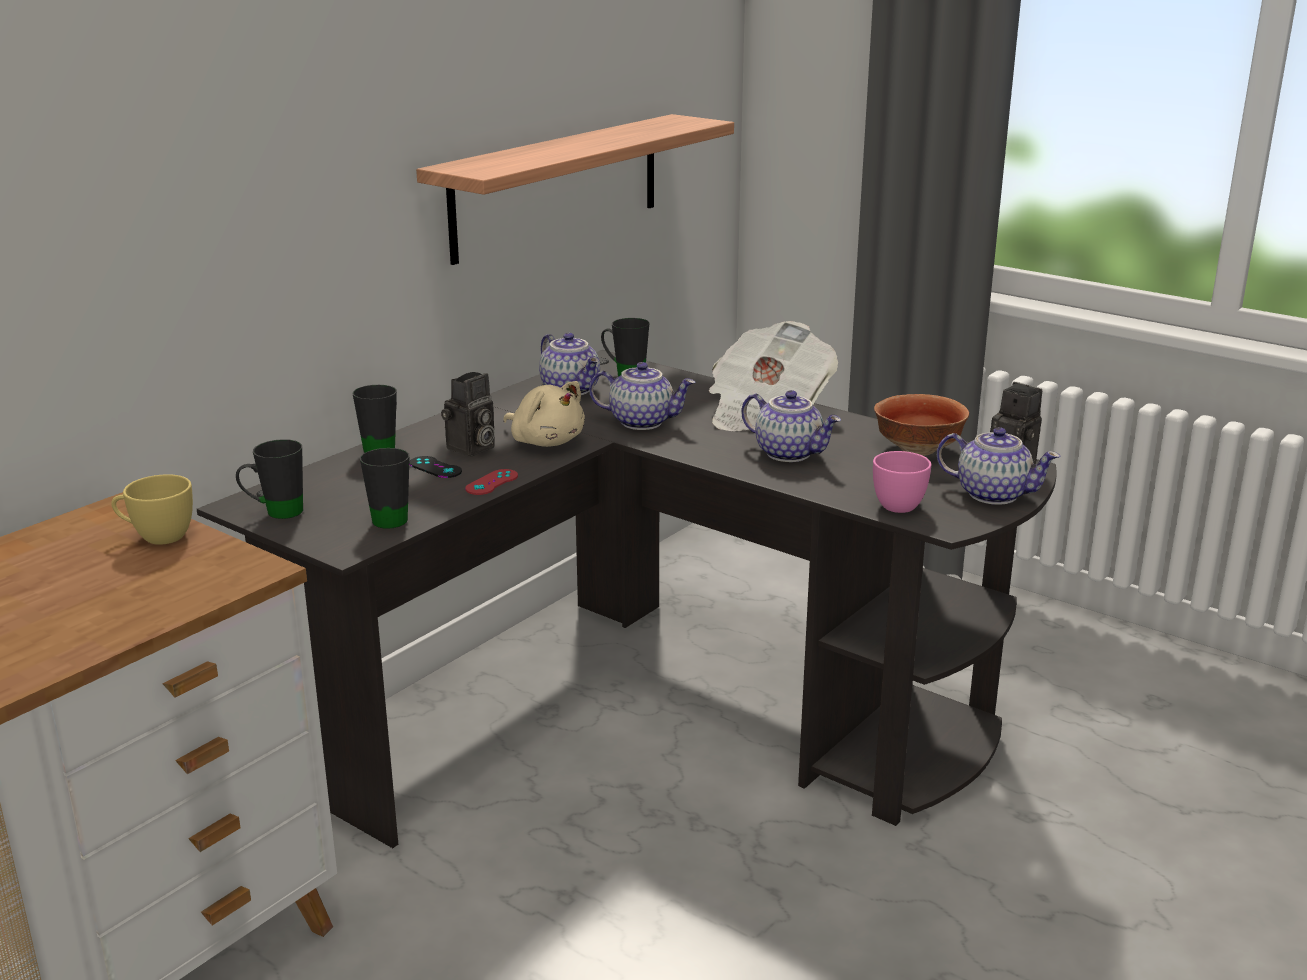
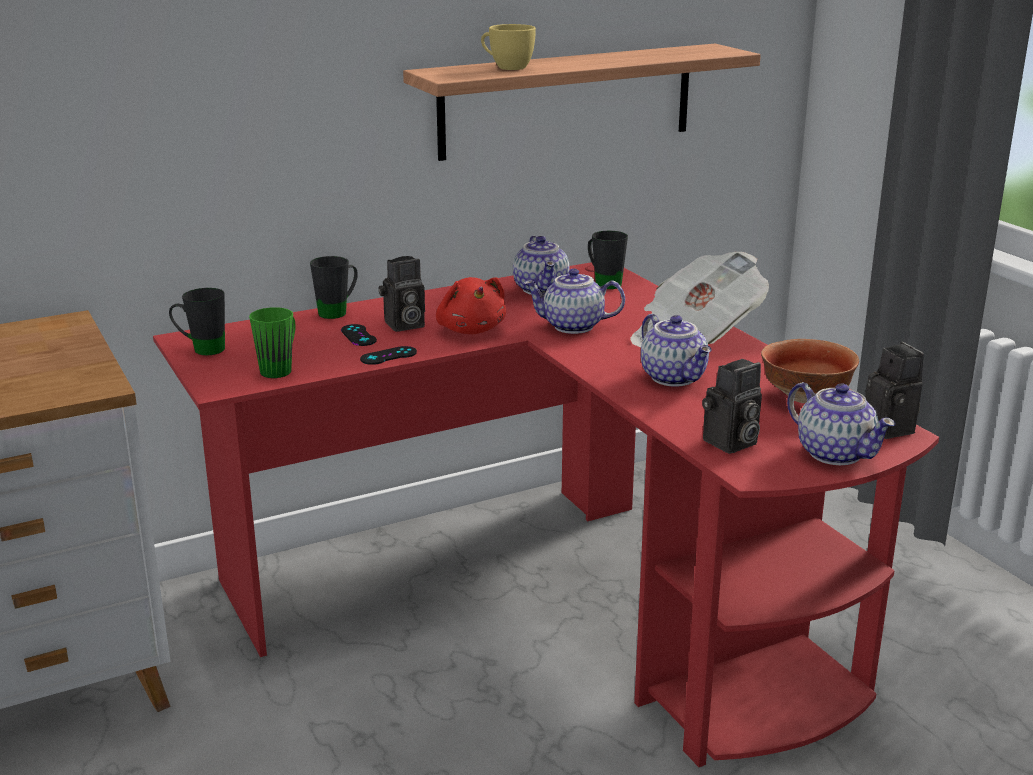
camera: 25 degrees right, 0 degrees up
(156, 537) = (65, 348): yellow cup -> yellow cup (507, 67)
(391, 516) = (280, 369): black mug -> green mug
(492, 482) = (388, 356): red game controller -> black game controller
(546, 441) = (471, 329): beige plush toy -> red plush toy
(642, 422) = (572, 327): teapot -> teapot turned 150 degrees clockwise
(642, 711) = (546, 598): black desk -> red desk
(901, 503) = (730, 444): pink cup -> camera

